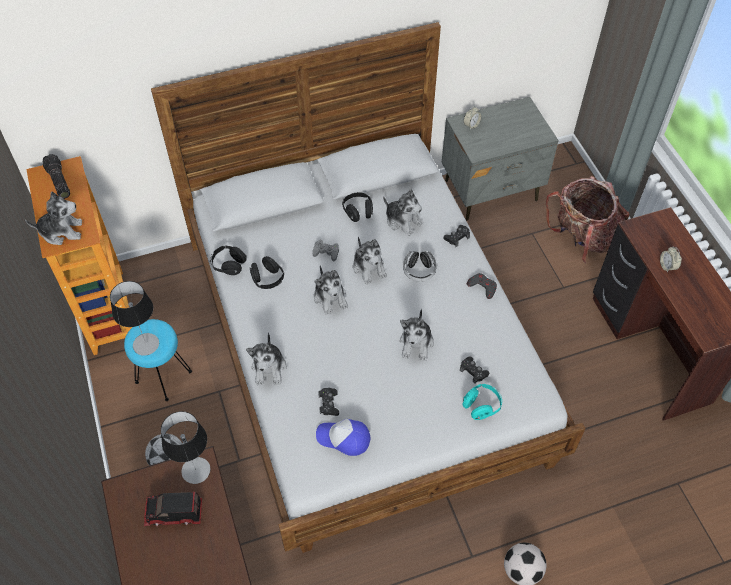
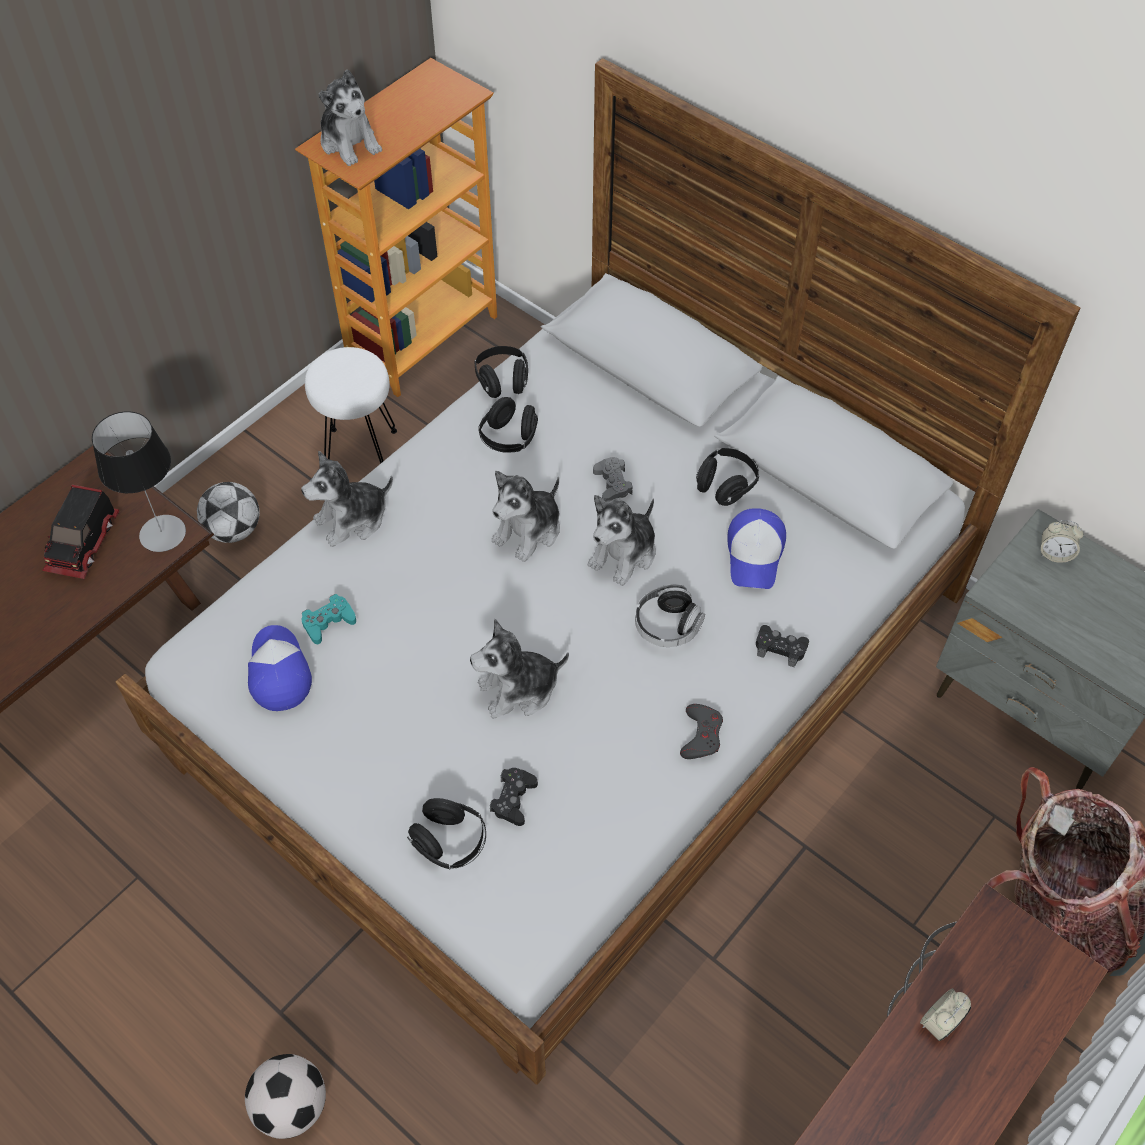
camera: 60 degrees right, 0 degrees up
(58, 182) = (431, 96): flashlight -> none
(146, 344) = (334, 375): table lamp -> none
(163, 376) = (360, 452): turquoise stool -> white stool
(174, 513) = (84, 544): toy truck -> toy truck turned 135 degrees counterclockwise
(328, 404) = (328, 622): black game controller -> turquoise game controller
(403, 221) = (755, 554): plush toy -> cap
(481, 406) = (450, 842): turquoise headphones -> black headphones

